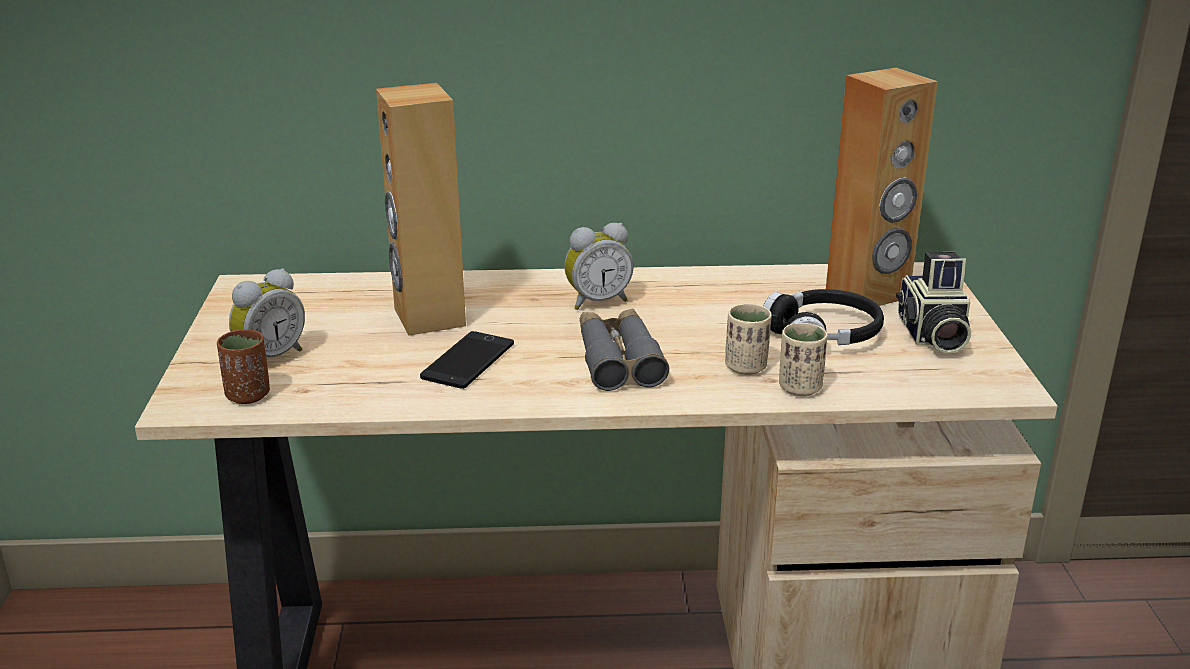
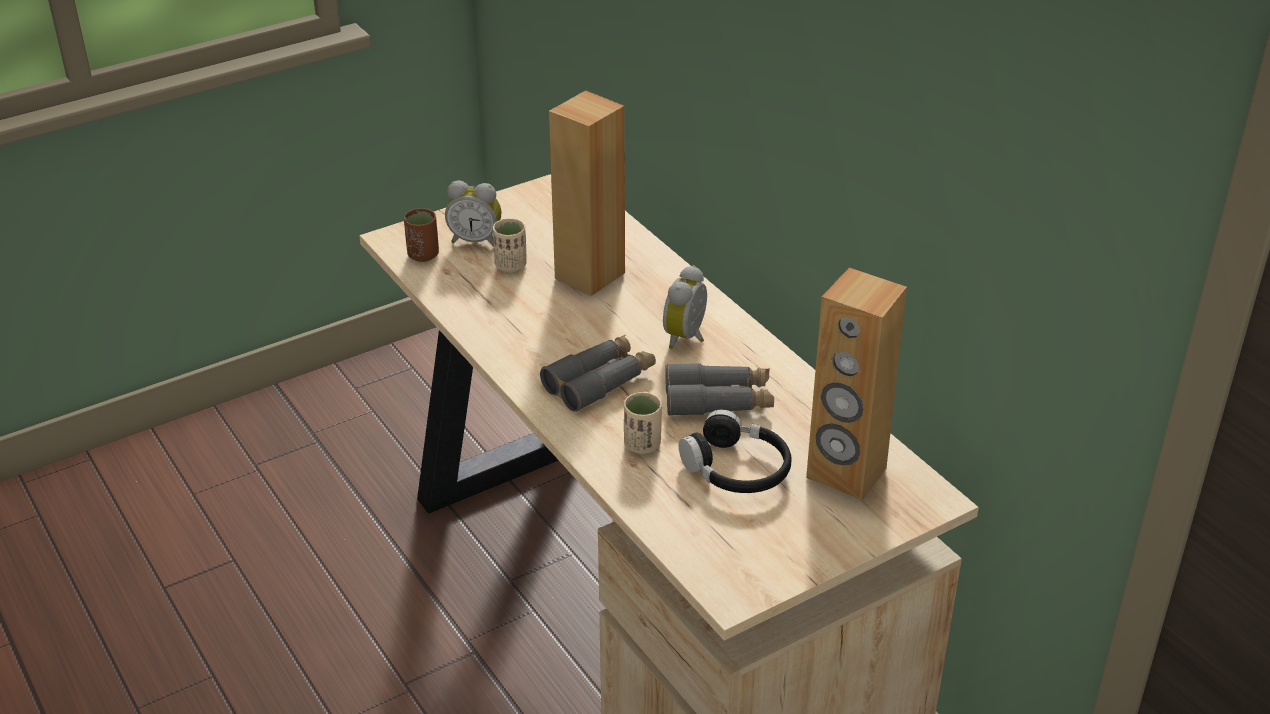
camera: 60 degrees right, 10 degrees up
(468, 361) = (540, 317): phone -> none
(597, 301) = (688, 338): alarm clock -> alarm clock turned 75 degrees clockwise
(711, 315) = (718, 400): none -> grey binoculars
(800, 388) = (631, 481): beige cup -> beige cup (511, 265)
(931, 336) = (793, 530): camera -> none

